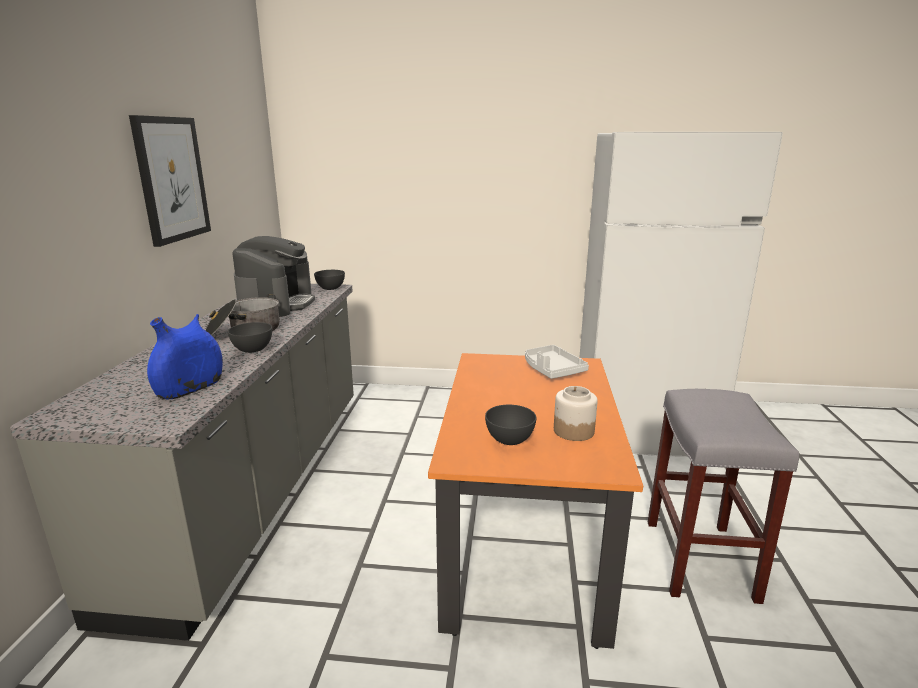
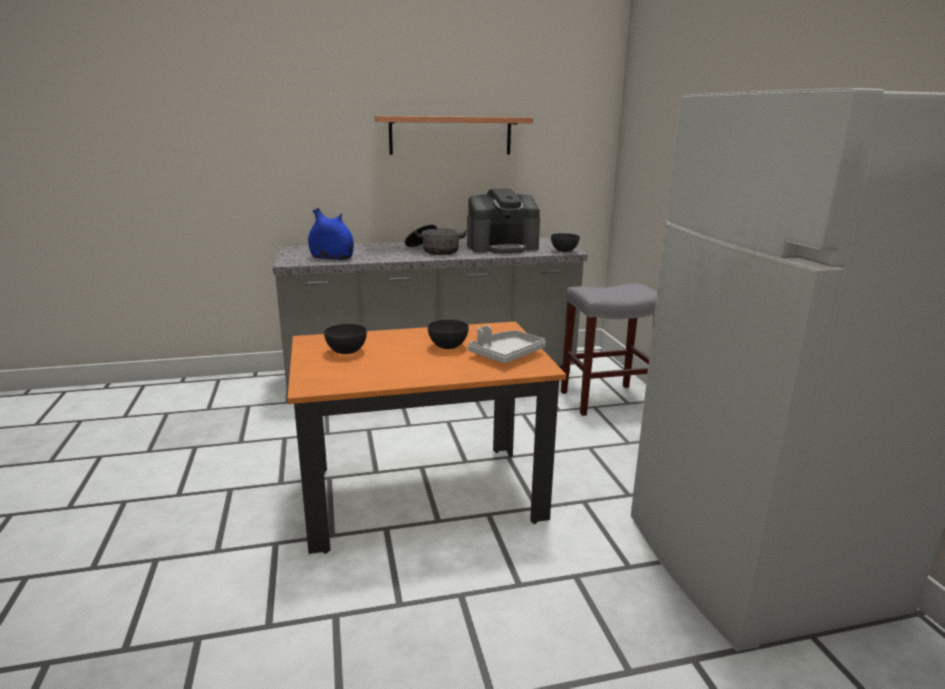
camera: 70 degrees right, 0 degrees up
(171, 179) = (450, 135): picture -> shelf
(252, 350) = (401, 257): grey bowl -> grey bowl (447, 346)
(573, 431) = (373, 370): jar -> none
(701, 561) = (454, 616): grey stool -> grey stool (604, 400)

